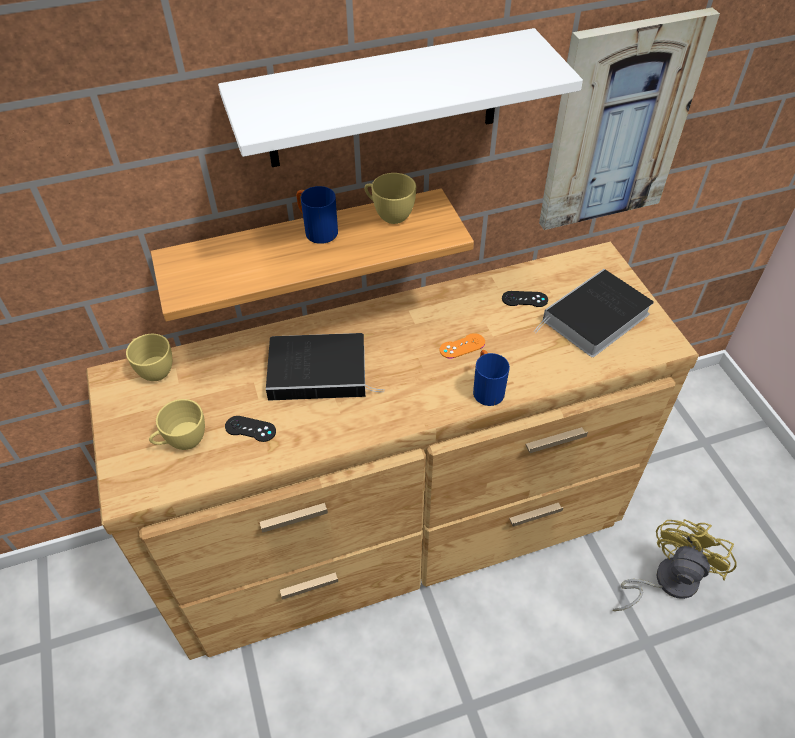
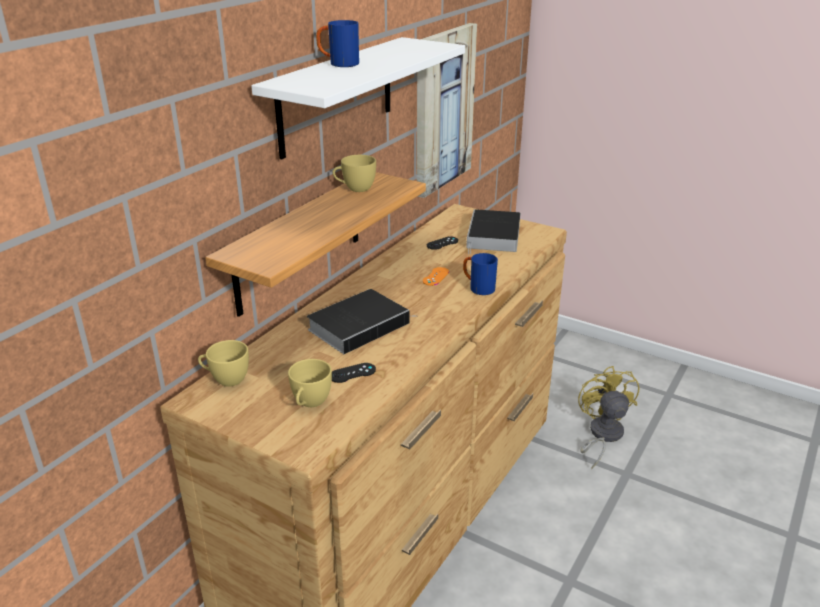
camera: 40 degrees left, 20 degrees down
(316, 230) = (318, 209): blue mug -> blue mug (338, 64)

